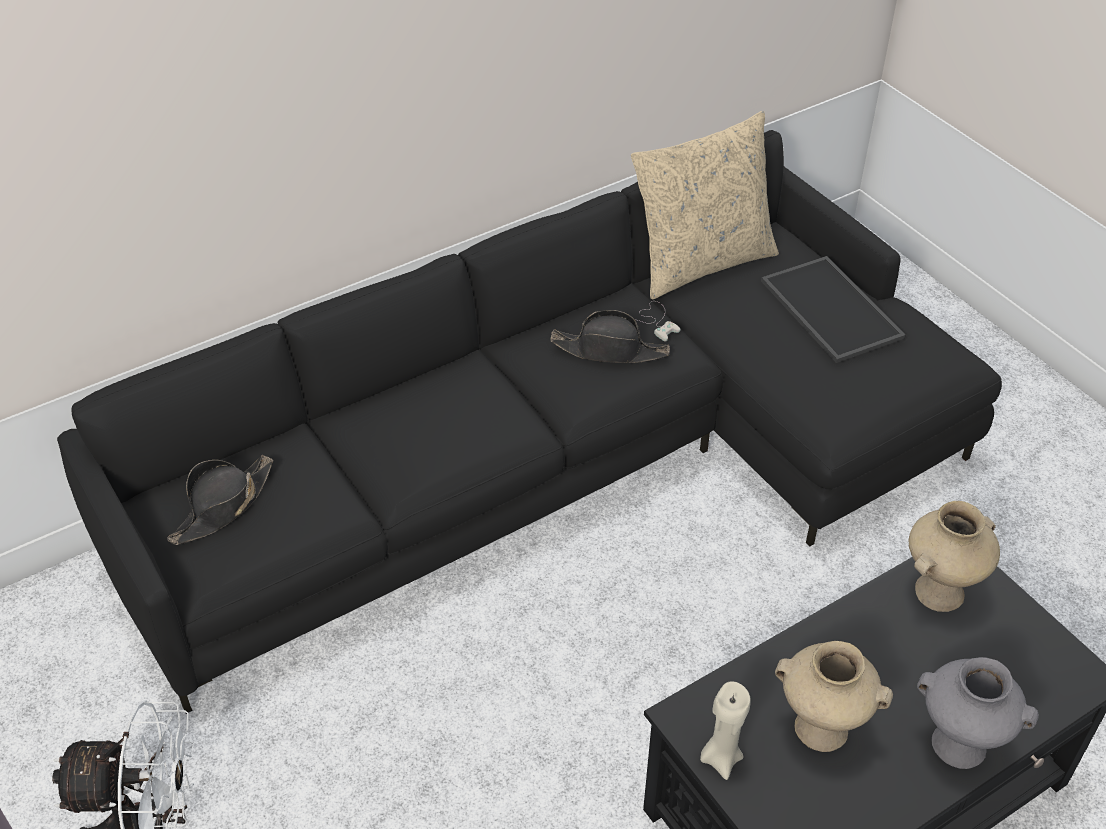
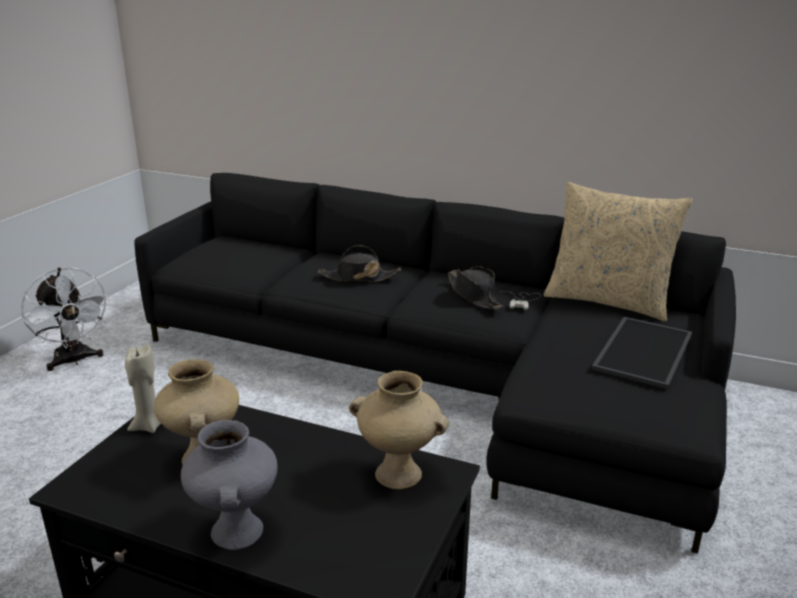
camera: 55 degrees right, 20 degrees down
(223, 506) = (227, 248): black hat -> black hat (358, 277)

